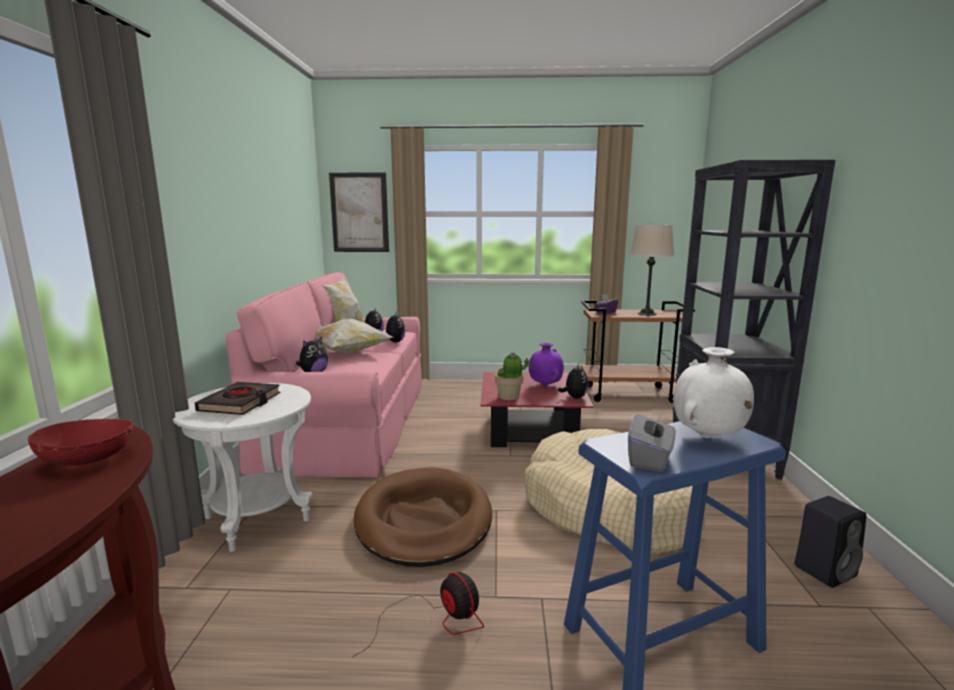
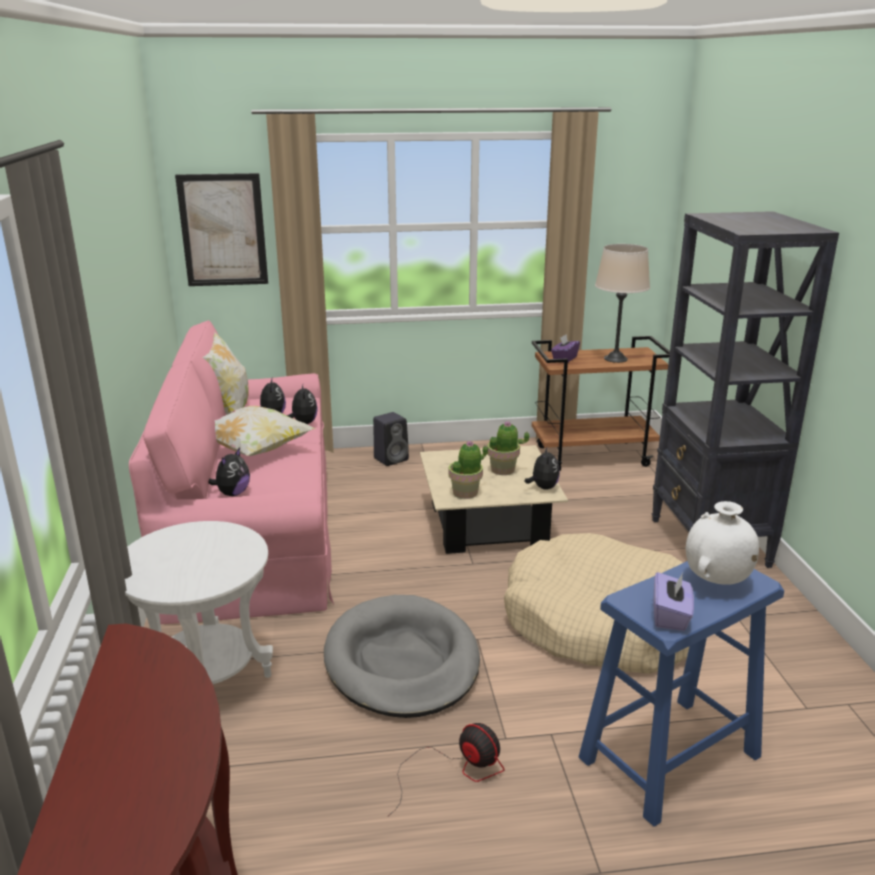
camera: 10 degrees left, 10 degrees up
(89, 460) = (147, 679): red bowl -> none
(240, 403) = (188, 559): black book -> none
(424, 520) = (402, 661): brown dog bed -> grey dog bed
(532, 430) = (488, 524): red coffee table -> beige coffee table
(545, 385) = (503, 470): purple vase -> potted plant
(650, 459) = (670, 616): grey tissue box -> purple tissue box
(825, 570) = (812, 670): black speaker -> black speaker (392, 458)

